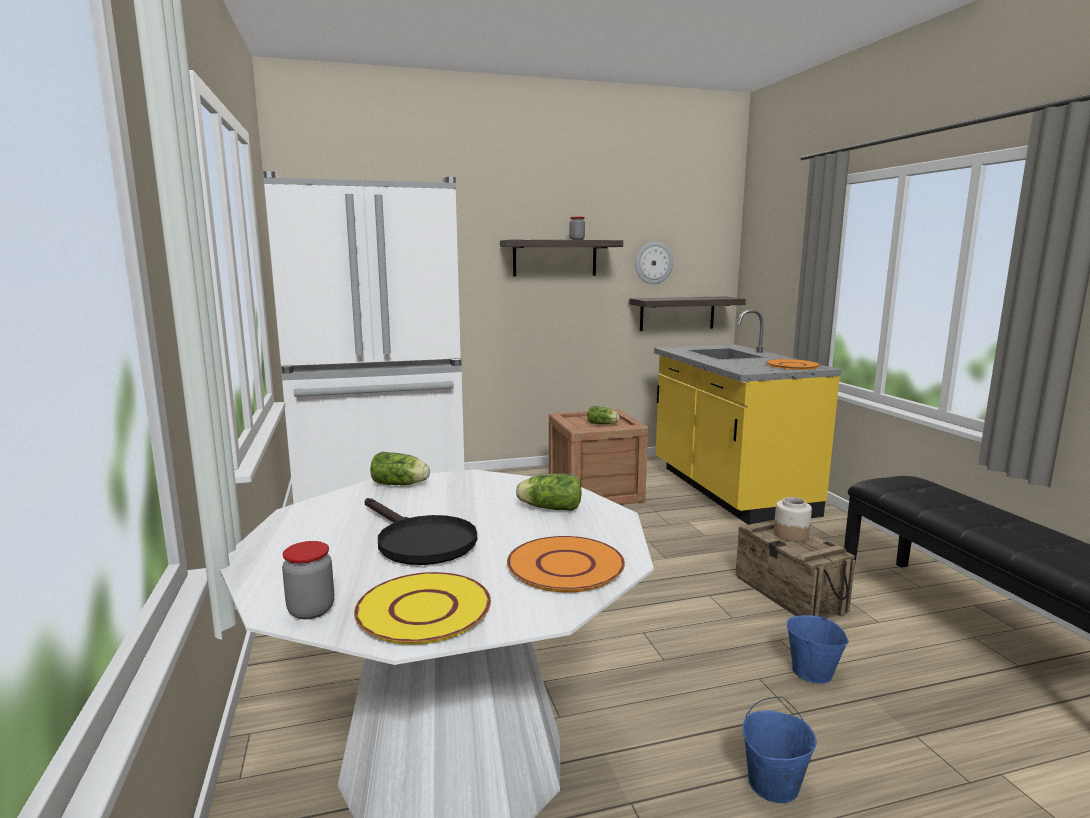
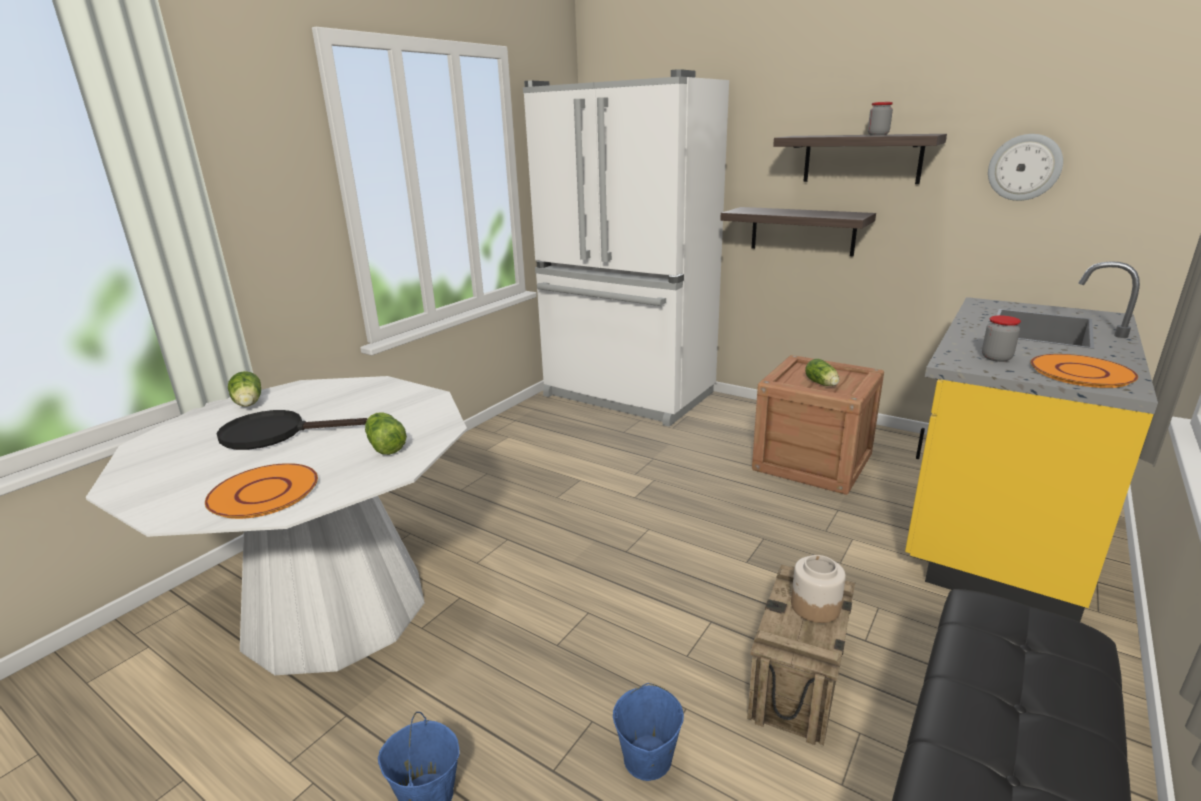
camera: 50 degrees right, 10 degrees up
(311, 610) = (146, 450): jar -> jar (996, 358)
(401, 484) = (384, 387): lettuce -> lettuce (248, 404)
(419, 541) = (275, 433): black frying pan -> black frying pan turned 75 degrees clockwise
(423, 610) = (159, 477): yellow plate -> none
(677, 313) = (1057, 249): shelf -> shelf (802, 231)

